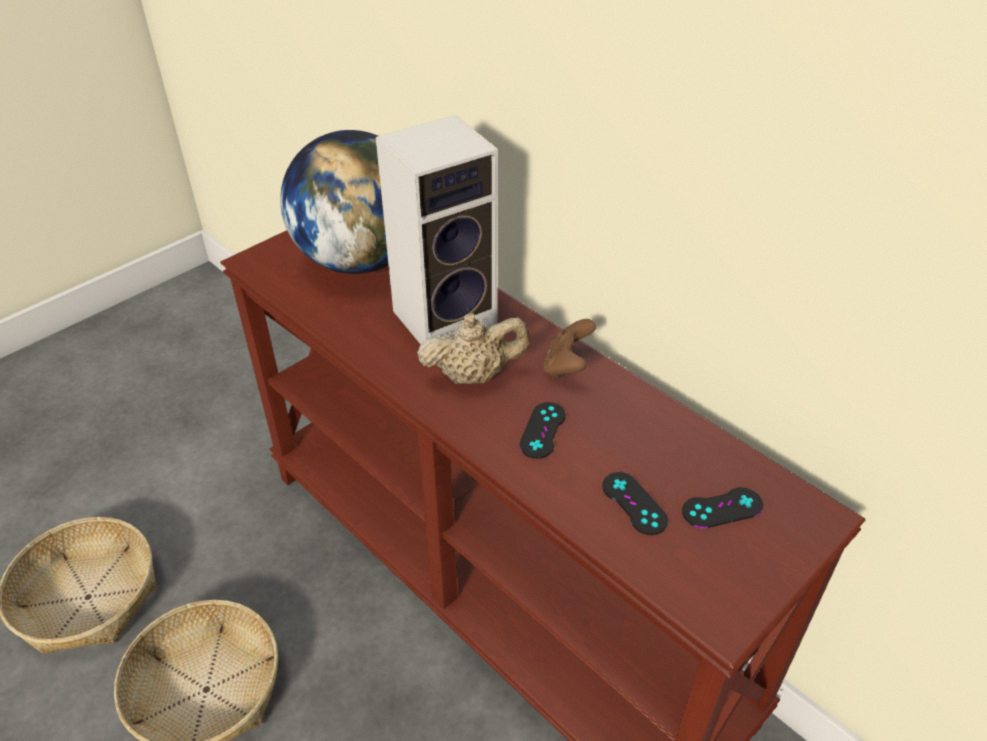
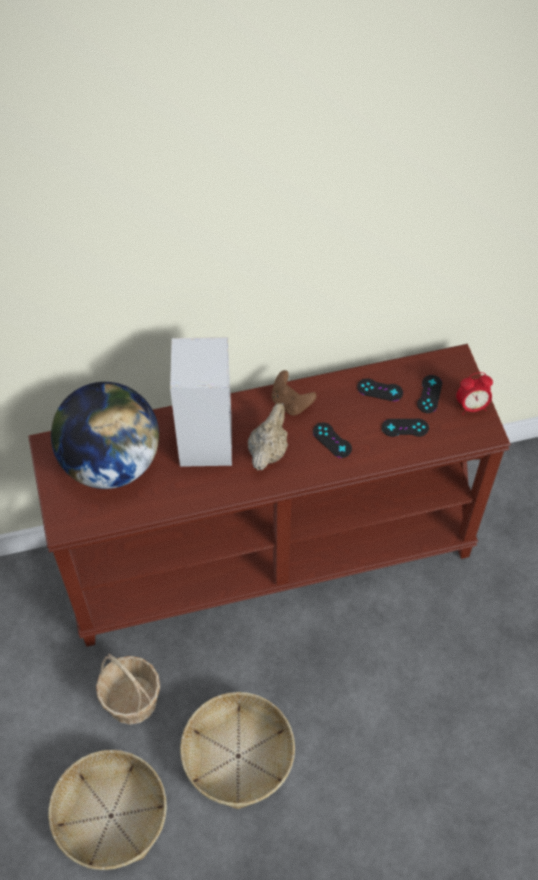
camera: 60 degrees left, 15 degrees up
(237, 547) = (132, 699): none -> basket
(673, 447) = (380, 390): none -> black game controller
(753, 575) = (472, 406): none -> alarm clock

